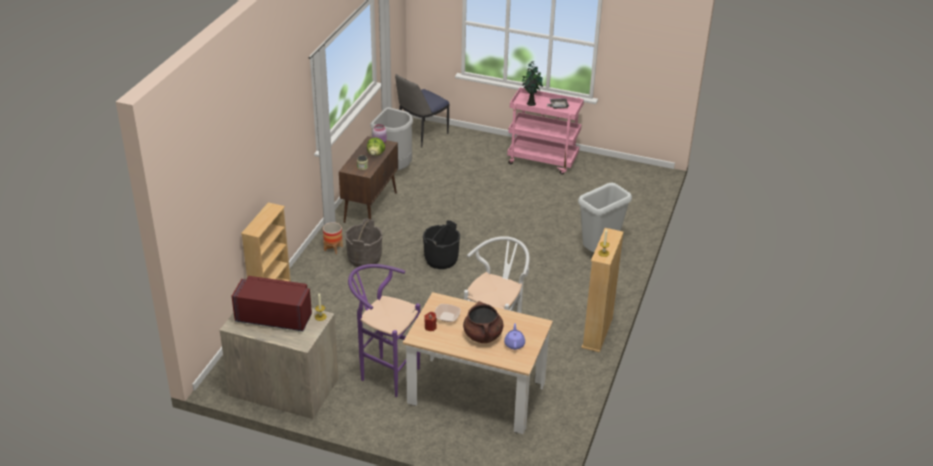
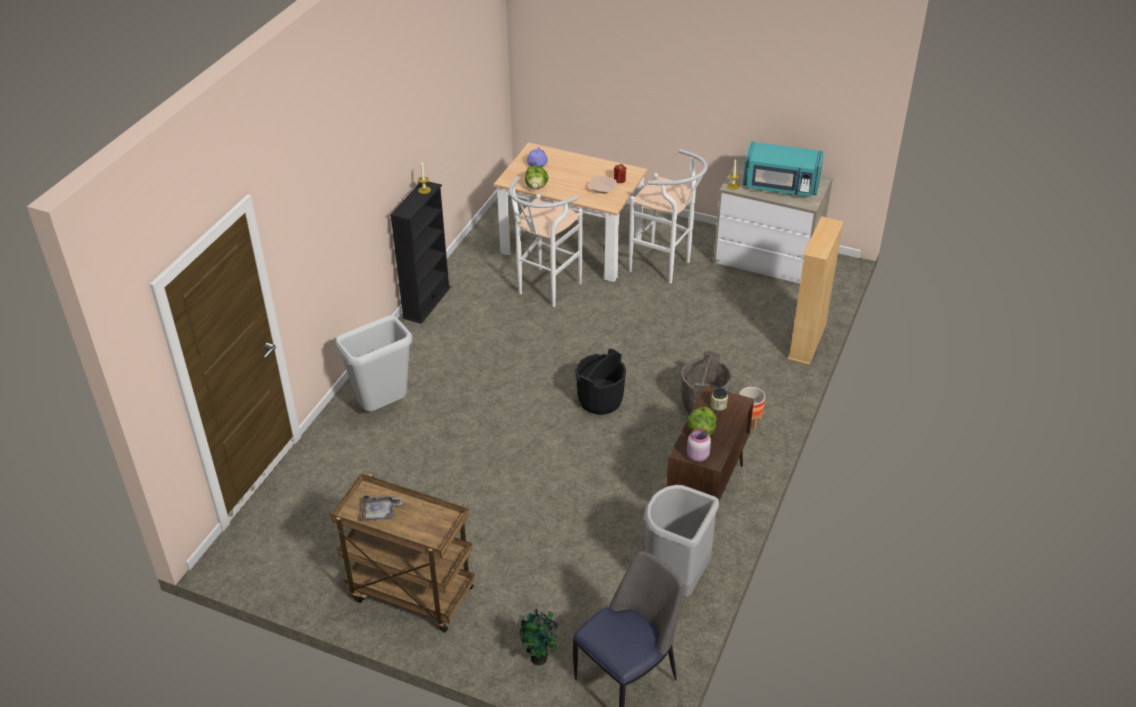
camera: 175 degrees left, 5 degrees up
(274, 317) = (780, 186): red microwave -> turquoise microwave
(384, 373) = (665, 267): purple stool -> white stool
(483, 335) = (567, 171): brown cooking pot -> none
(510, 317) = (536, 187): none -> lettuce
(530, 103) = (428, 522): potted plant -> potted plant (539, 659)
(543, 161) = (409, 594): pink cart -> brown cart
(597, 333) = (426, 302): beige bookcase -> black bookcase

